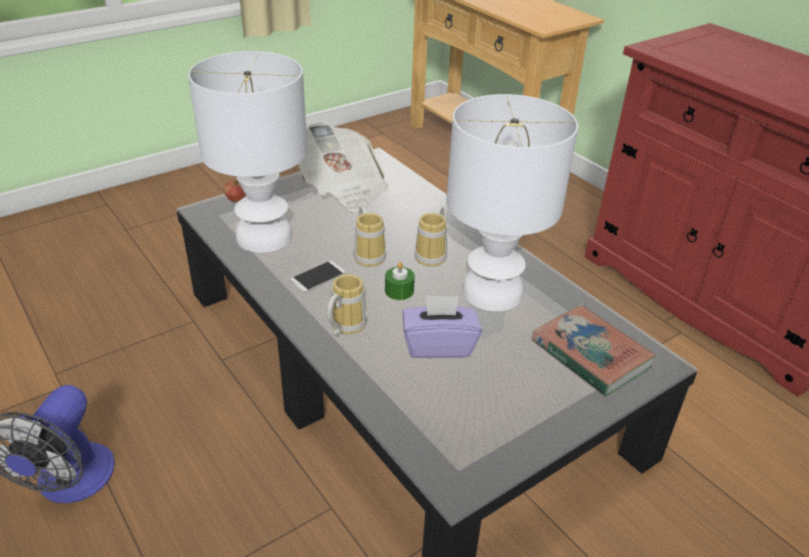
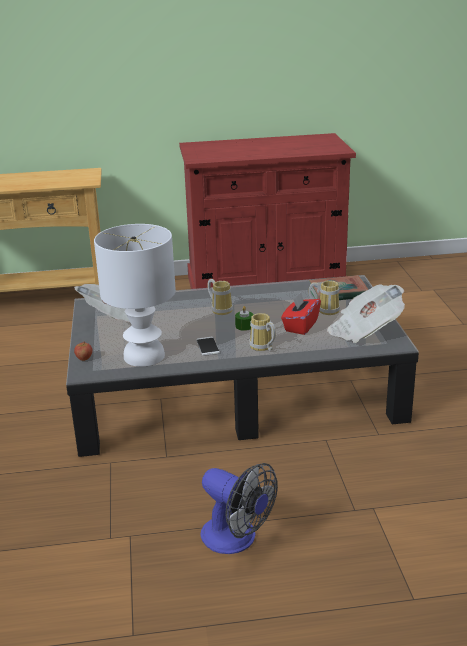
camera: 60 degrees left, 10 degrees down
(370, 255) = (201, 327): mug -> mug (325, 310)
(439, 345) = (300, 326): purple tissue box -> red tissue box
(476, 425) = (364, 330): none -> newspaper
(493, 293) = (271, 302): white table lamp -> none

